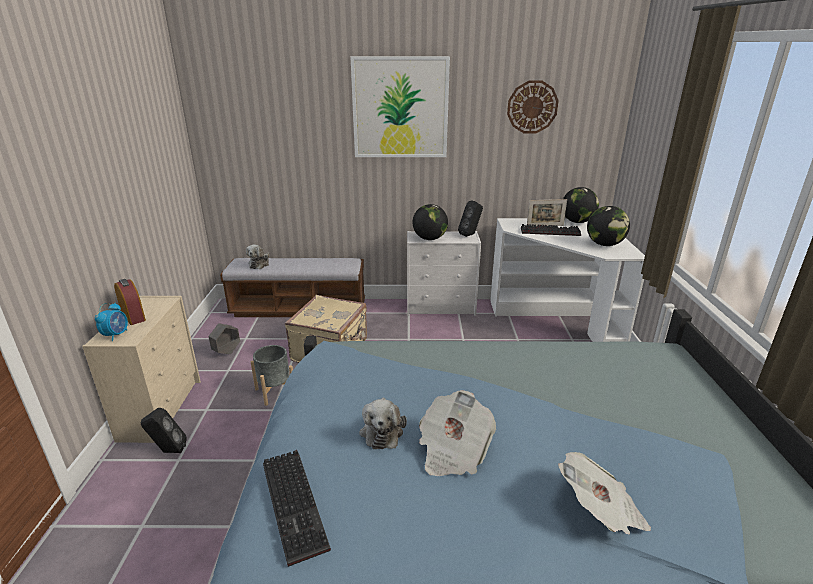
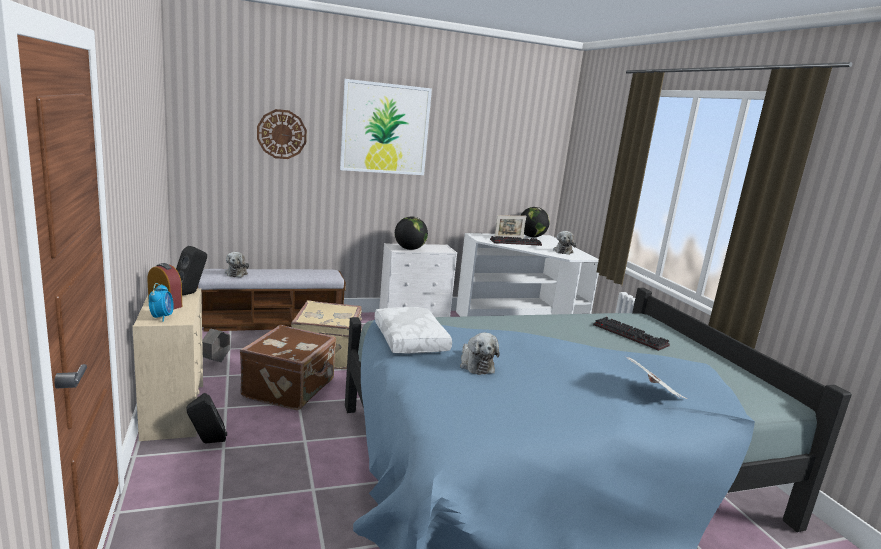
camera: 20 degrees left, 10 degrees down
(275, 392) = (290, 389): grey planter -> brown suitcase
(297, 505) = (447, 407): keyboard -> keyboard (631, 335)
(334, 382) = (412, 340): none -> white pillow
(453, 450) = (537, 371): newspaper -> none
(470, 235) = (444, 247): black speaker -> black speaker (191, 293)
(532, 107) = (495, 137): wall clock -> wall clock (282, 134)
(604, 244) = (563, 251): globe -> plush toy

